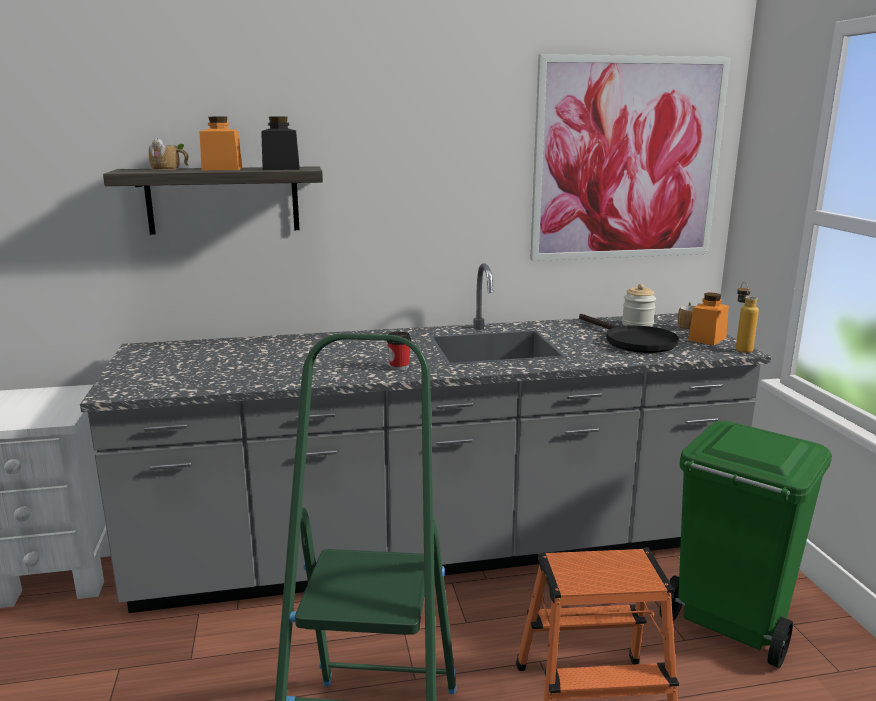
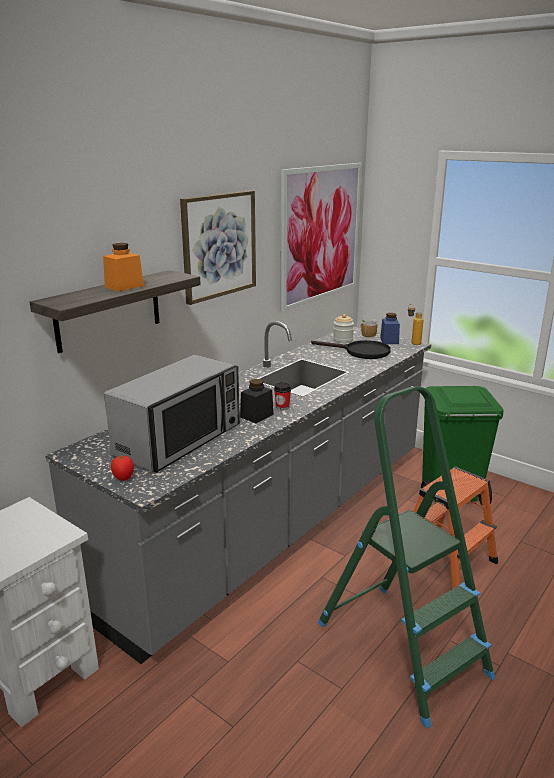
camera: 40 degrees left, 5 degrees up
(123, 378) = (124, 478): none -> tomato
(170, 169) = (87, 294): mug -> none
(236, 364) = (179, 440): none -> microwave
(281, 168) = (165, 278): black jar -> black jar (257, 416)
(409, 147) = (219, 245): none -> picture
(707, 339) = (389, 341): orange jar -> blue jar

